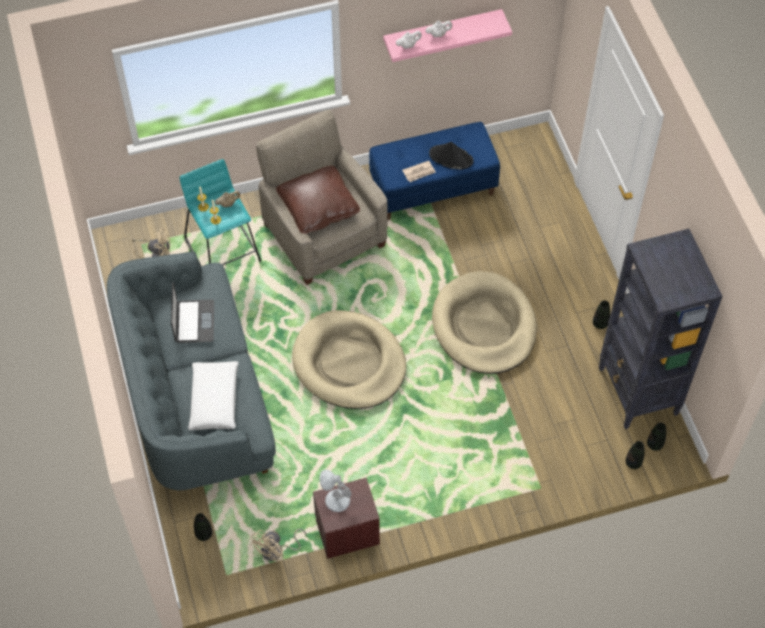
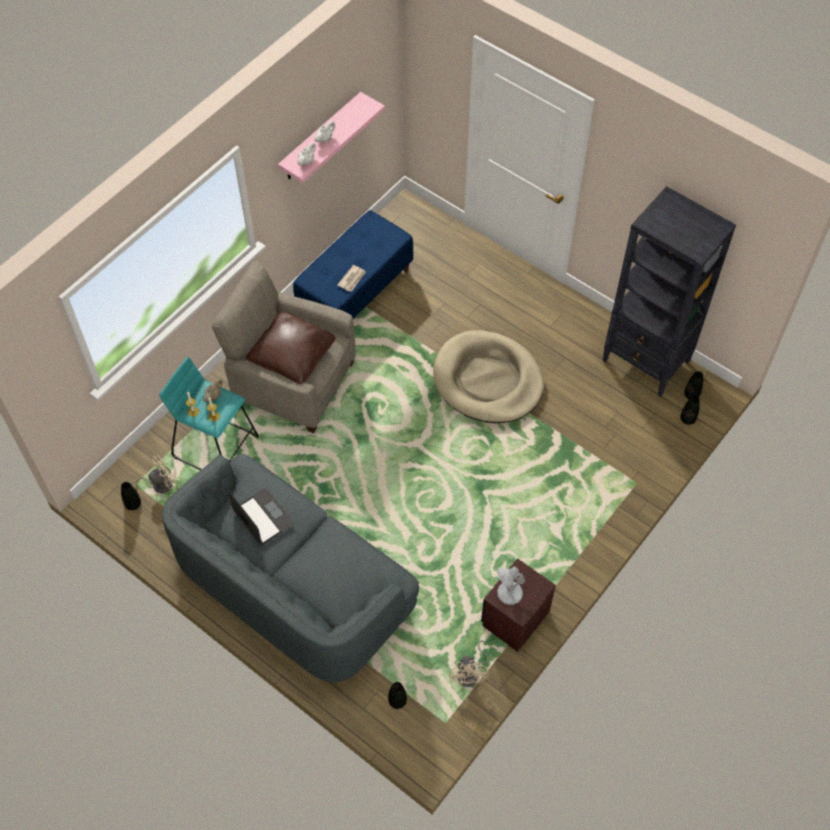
camera: 35 degrees left, 0 degrees up
(214, 400) = (337, 574): white pillow -> none
(349, 363) = (403, 477): beige dog bed -> none
(450, 157) = (368, 253): black hat -> none
(600, 323) = (575, 325): black vase -> black vase (133, 504)

